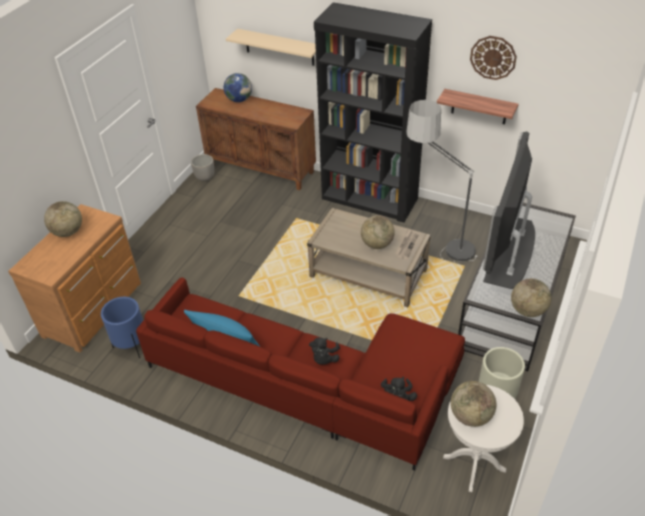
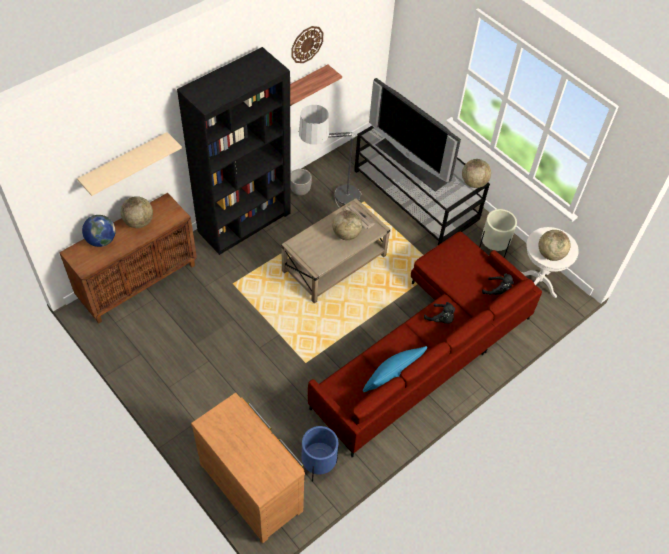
camera: 70 degrees left, 10 degrees up
(68, 232) = (231, 443): globe -> globe (139, 222)
(205, 178) = (116, 334): planter -> planter (300, 191)

